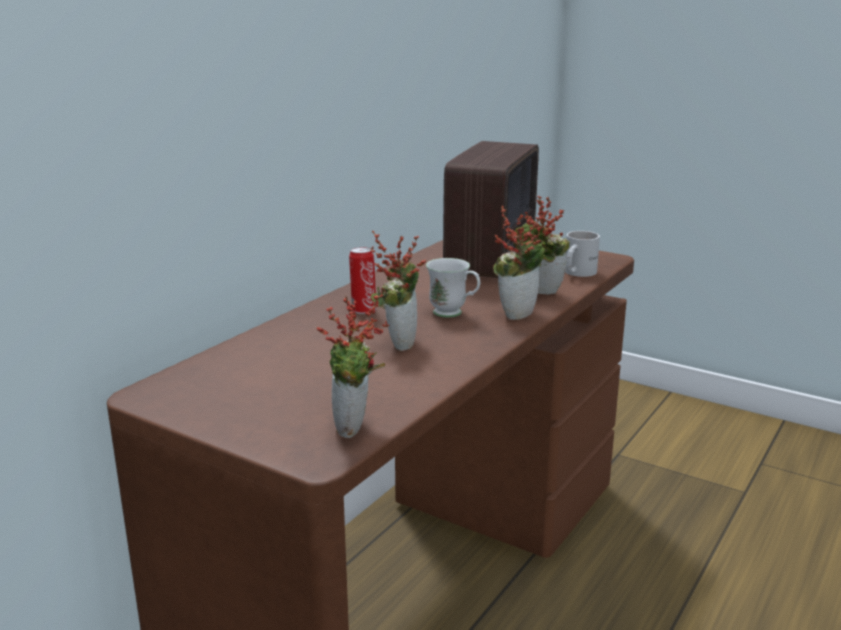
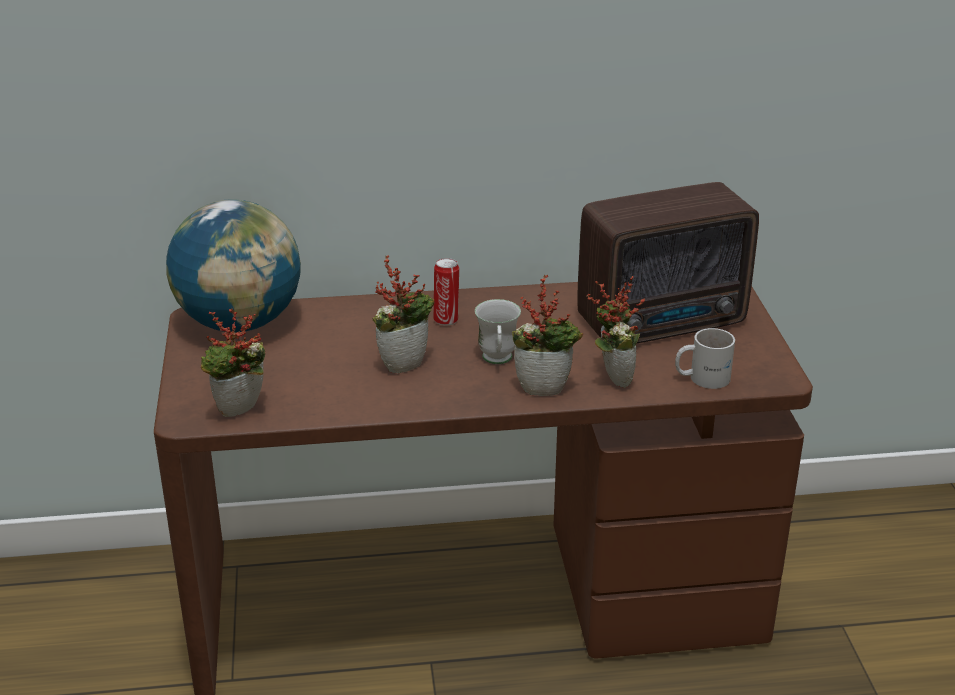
camera: 50 degrees right, 10 degrees up
(200, 380) = (240, 323): none -> globe

